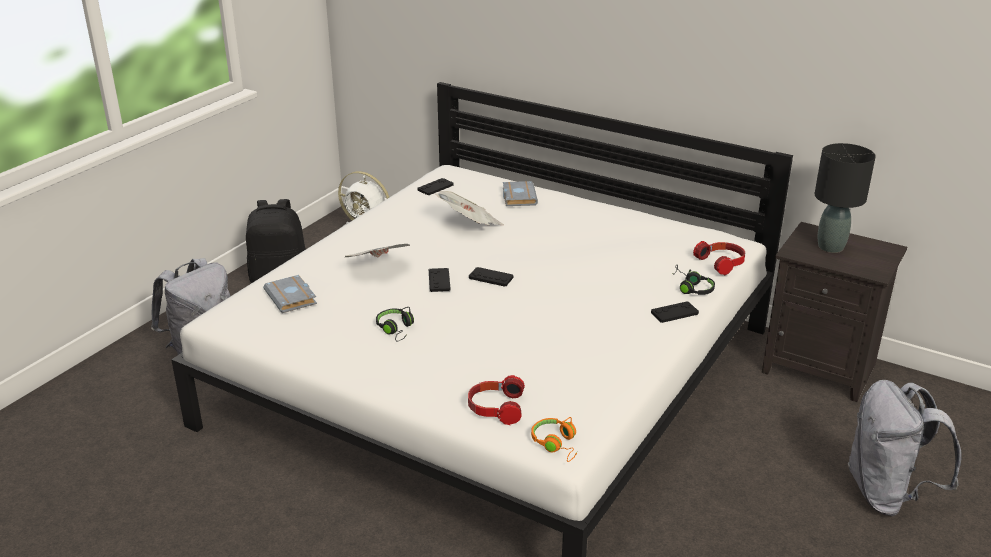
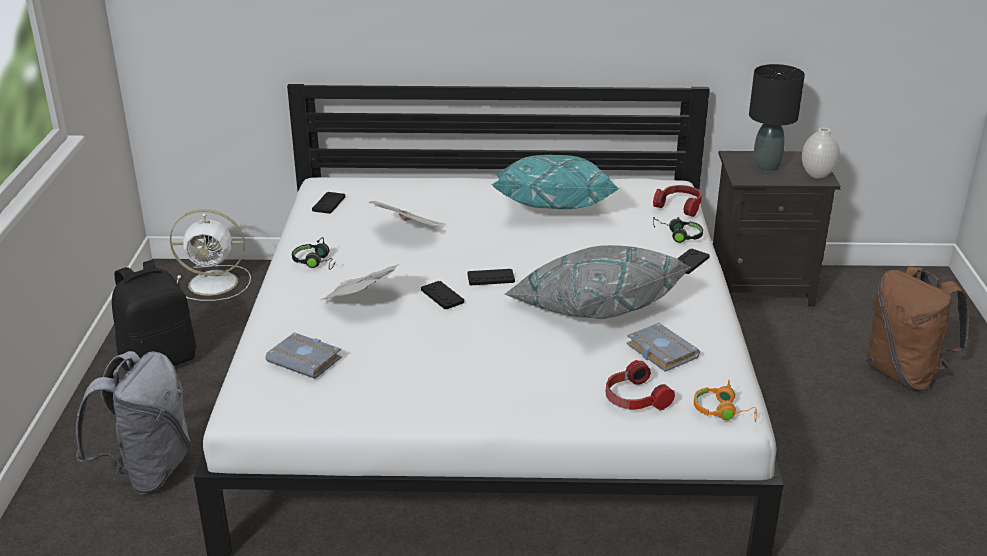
camera: 30 degrees left, 0 degrees up
(396, 329) = (454, 357): black headphones -> black headphones (315, 262)
(518, 197) = (426, 192): grey book -> grey book (659, 351)
(547, 325) = (593, 307): none -> grey pillow
(610, 233) = (552, 205): none -> turquoise pillow
(874, 267) = (816, 175): none -> white vase
(887, 494) = (905, 374): grey backpack -> brown backpack

